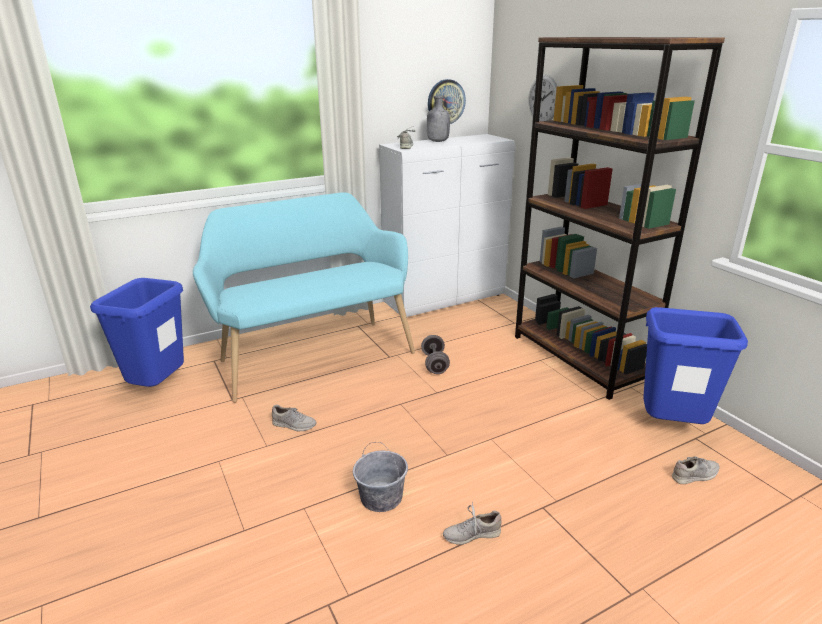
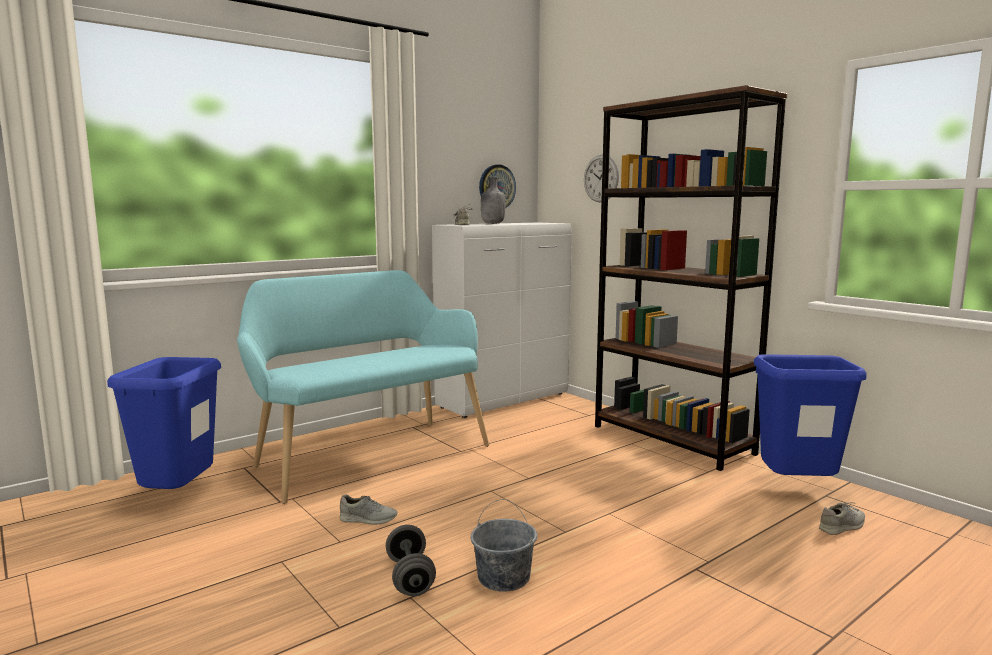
camera: 10 degrees left, 15 degrees down
(435, 364) = (516, 454): grey dumbbell -> grey dumbbell (410, 577)
(471, 534) = (627, 601): grey shoe -> none

